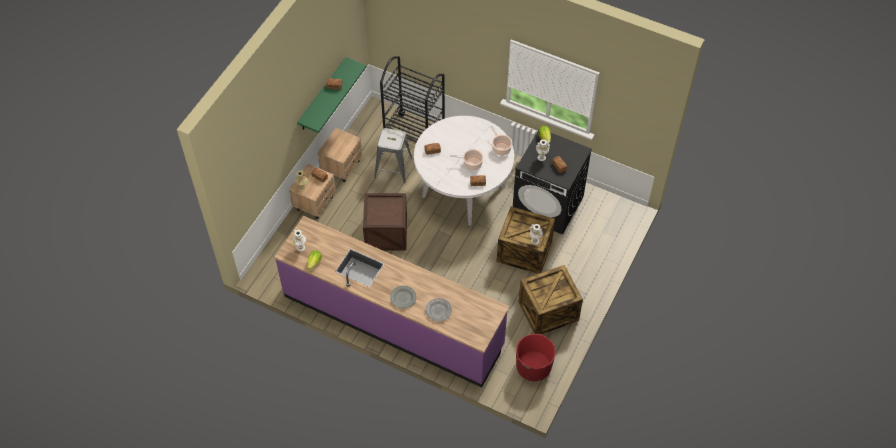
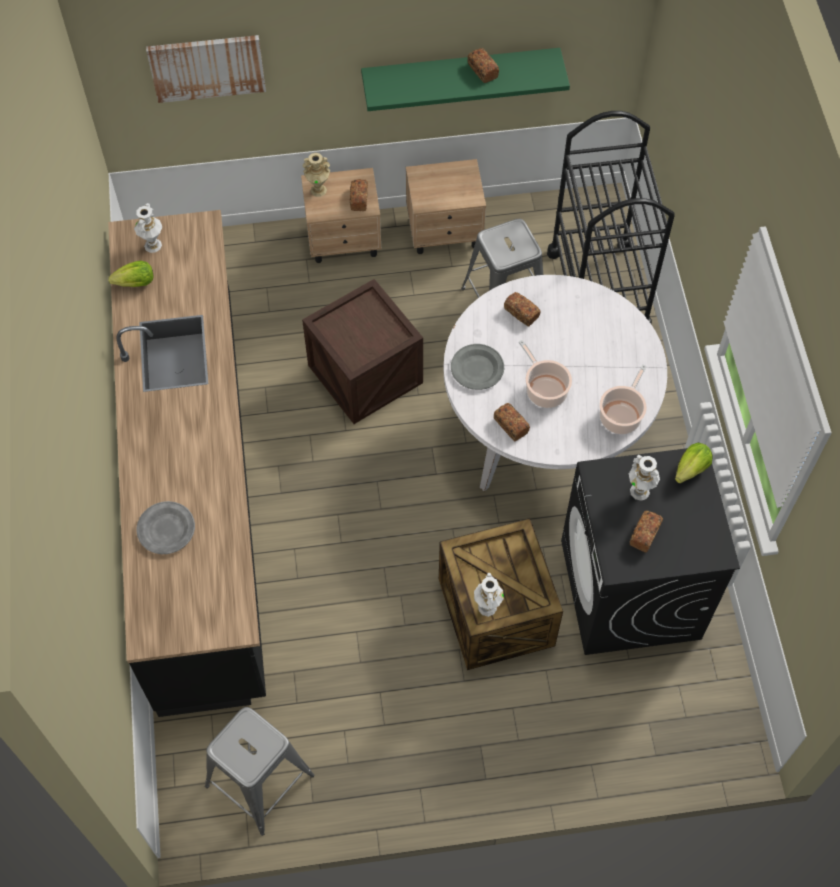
camera: 55 degrees right, 5 degrees up
(256, 167) = (207, 67): none -> picture
(393, 320) = (200, 492): purple counter -> black counter
(403, 298) = (155, 456): grey plate -> grey plate (477, 368)
(533, 367) = (259, 780): red planter -> grey stool
(548, 312) = (396, 734): crate -> none

